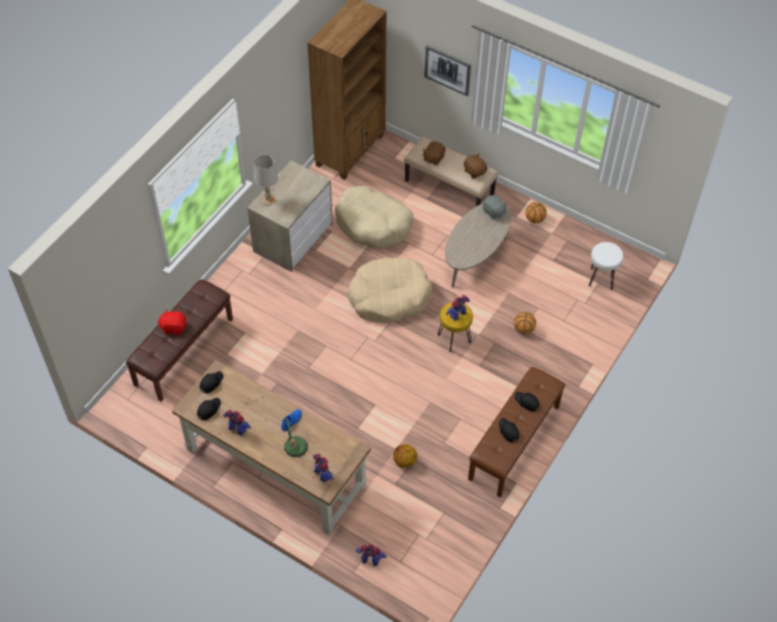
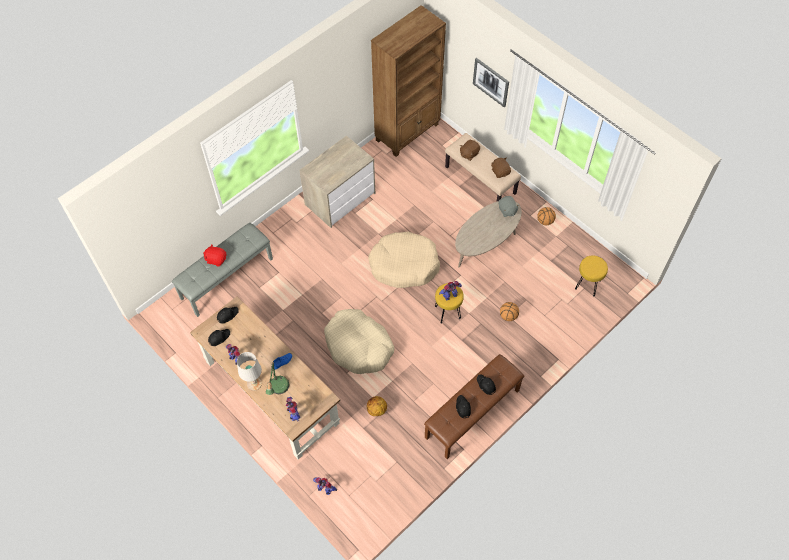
camera: 15 degrees right, 5 degrees up
(183, 351) = (226, 278): brown bench -> grey bench
(268, 199) = (318, 166): white table lamp -> white table lamp (254, 383)
(373, 224) = (408, 199): beige dog bed -> beige dog bed (359, 346)
(601, 278) = (587, 285): white stool -> yellow stool

